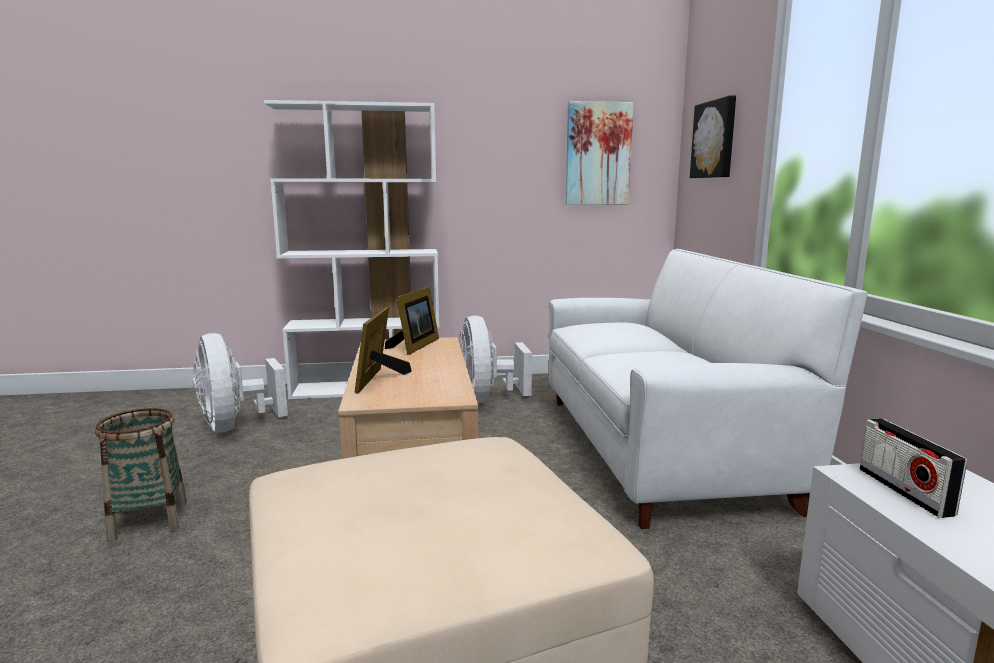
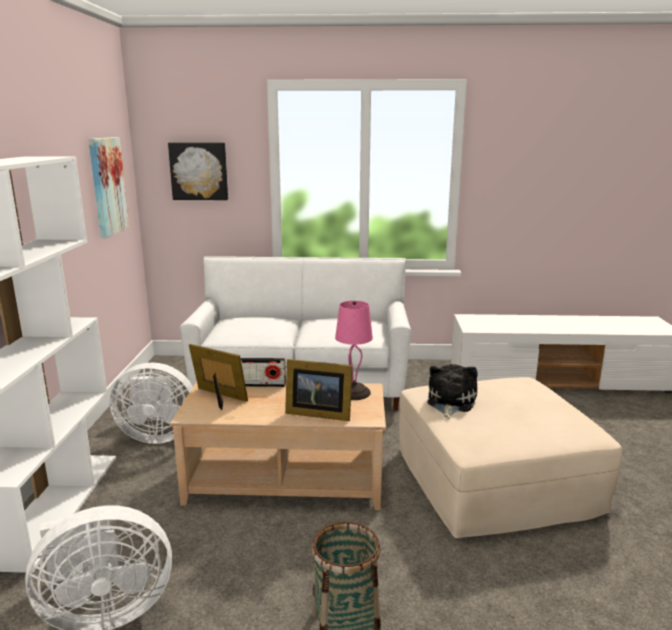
camera: 80 degrees left, 5 degrees up
(439, 456) = (450, 402): none -> plush toy
(441, 391) = (354, 392): none -> pink table lamp
(904, 491) = (484, 326): radio -> radio (261, 384)

